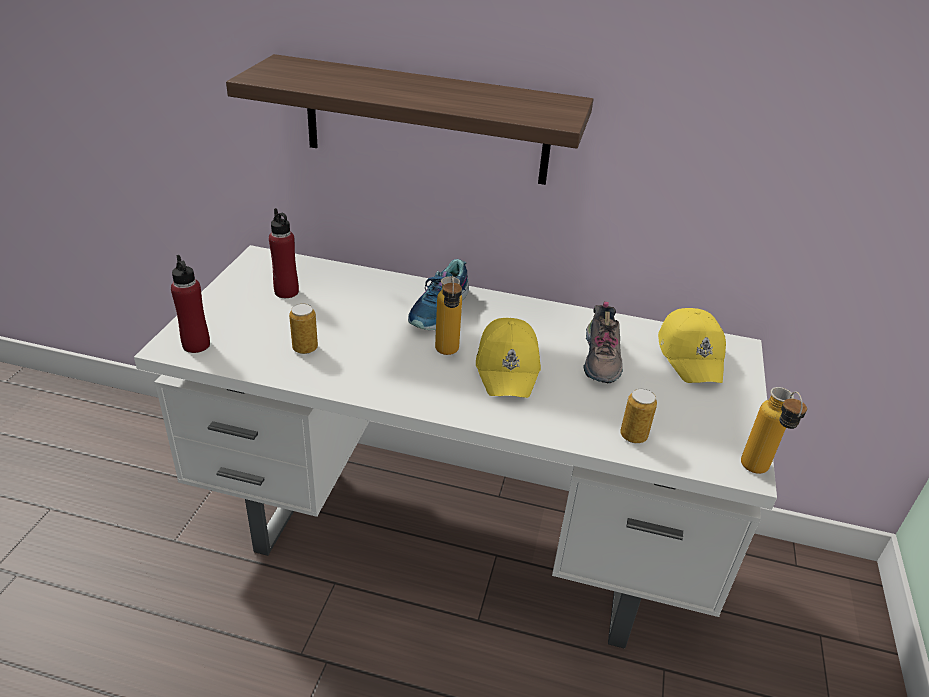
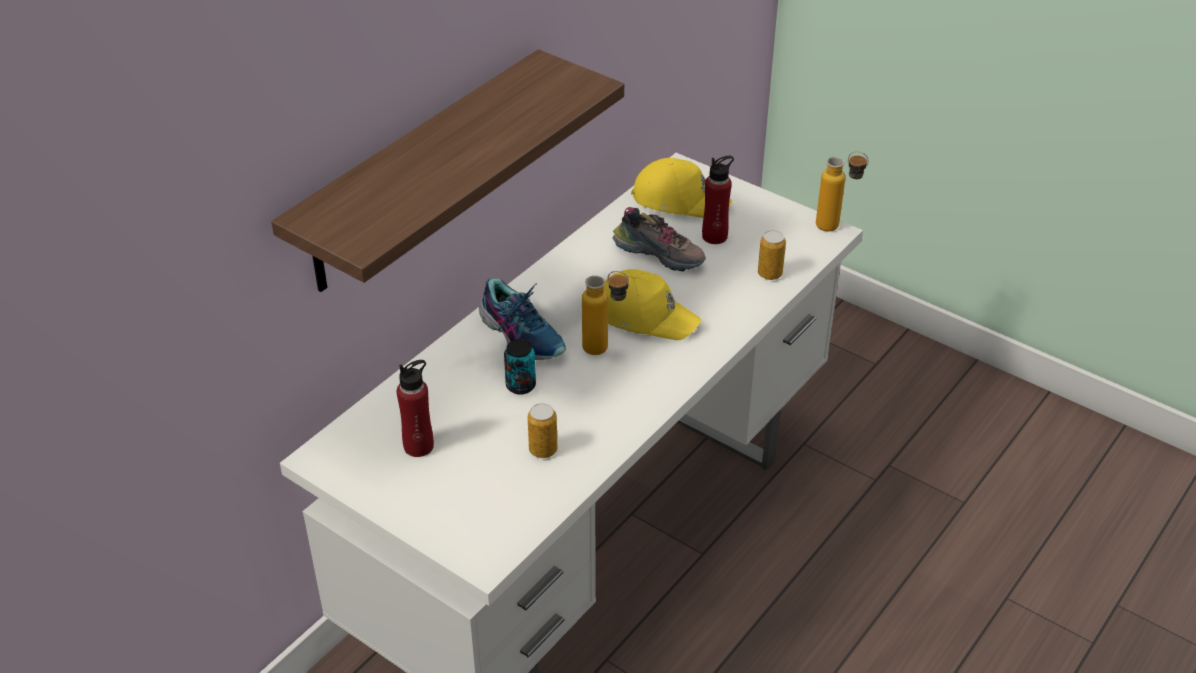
camera: 65 degrees left, 5 degrees up
(196, 345) = (492, 537): red bottle -> red bottle (715, 236)
(377, 322) = (520, 386): none -> can

